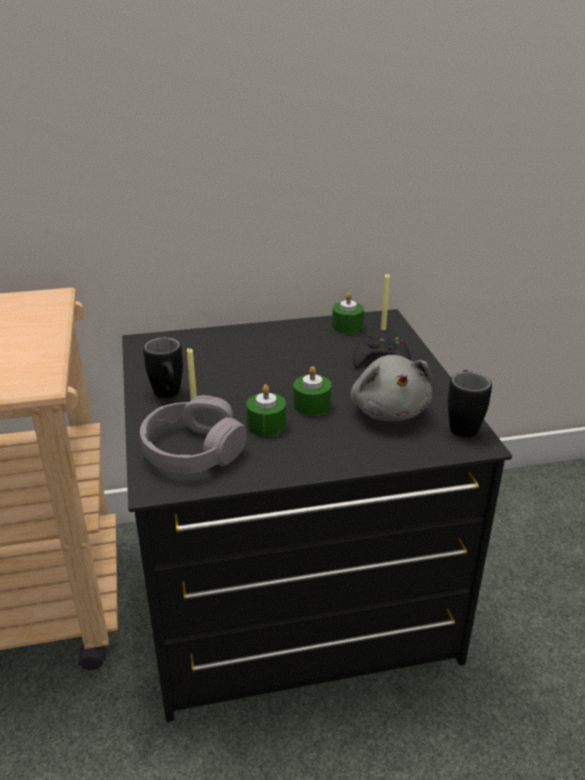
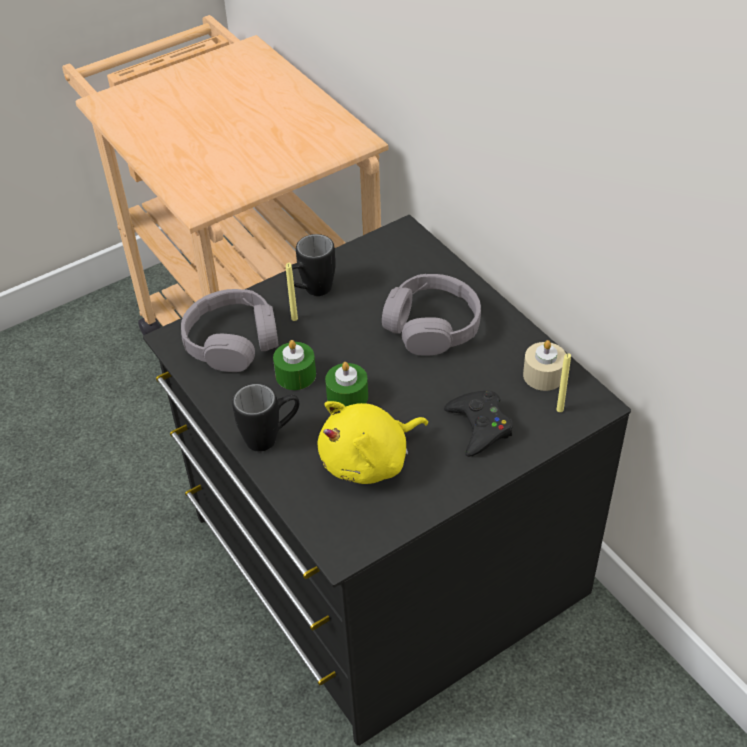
camera: 70 degrees right, 15 degrees up
(262, 353) = (432, 326): none -> grey headphones
(347, 326) = (543, 375): green candle -> beige candle
(389, 410) = (369, 460): grey plush toy -> yellow plush toy
(462, 424) = (373, 529): black mug -> black mug (271, 437)

